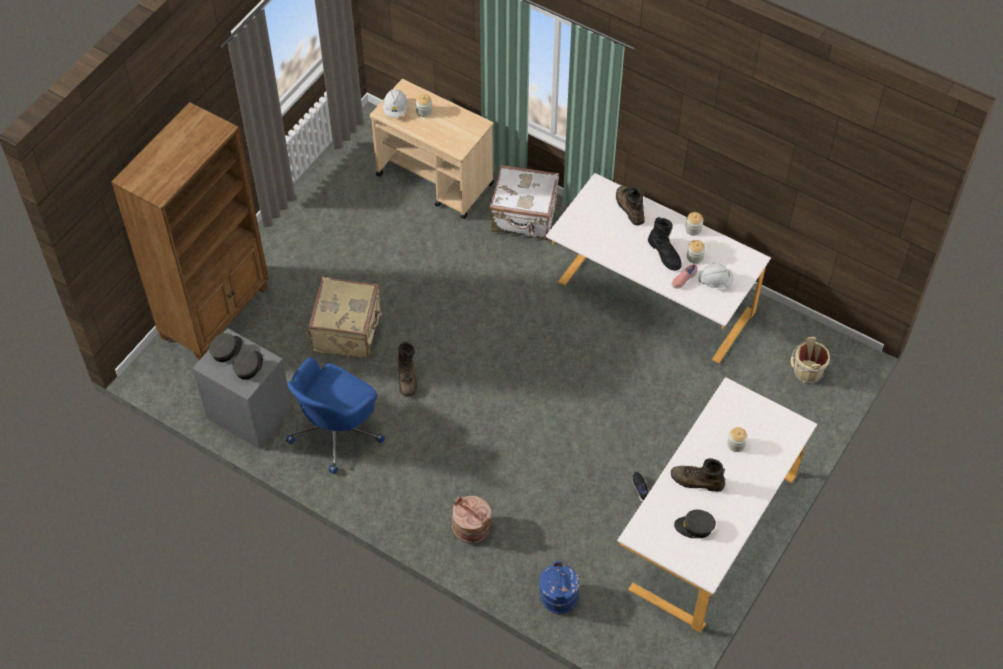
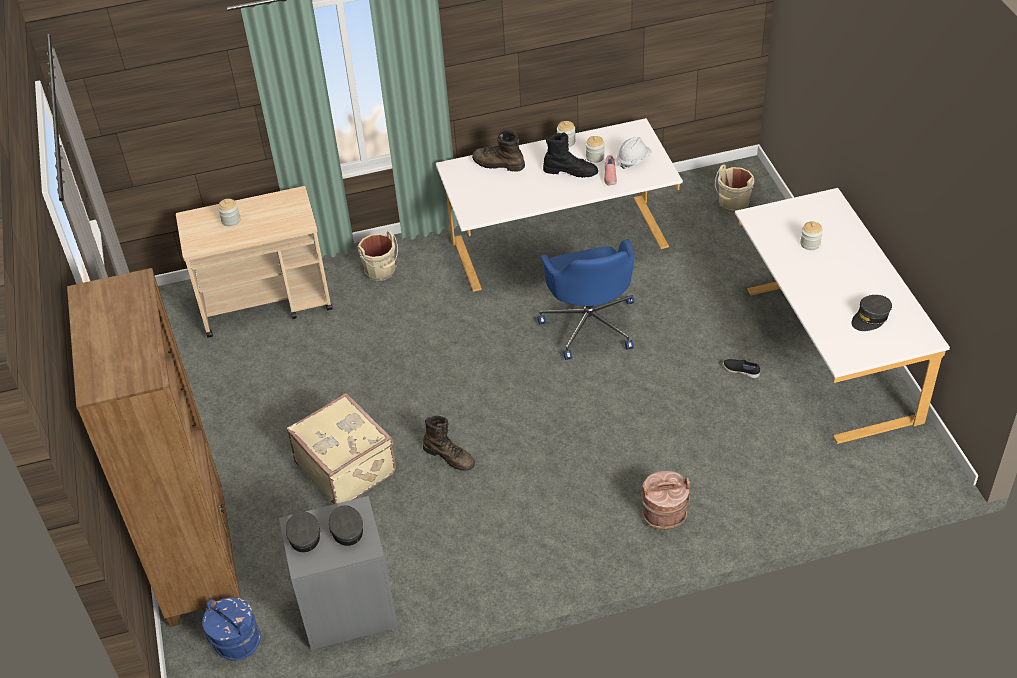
camera: 45 degrees left, 10 degrees down
(337, 431) = (447, 549): blue office chair -> blue office chair (590, 323)
(395, 109) = (202, 237): white hard hat -> none
(524, 217) = (381, 271): white suitcase -> beige bucket
(558, 597) = (799, 497): blue bucket -> blue bucket (236, 642)
(697, 481) = (824, 289): brown boot -> none

